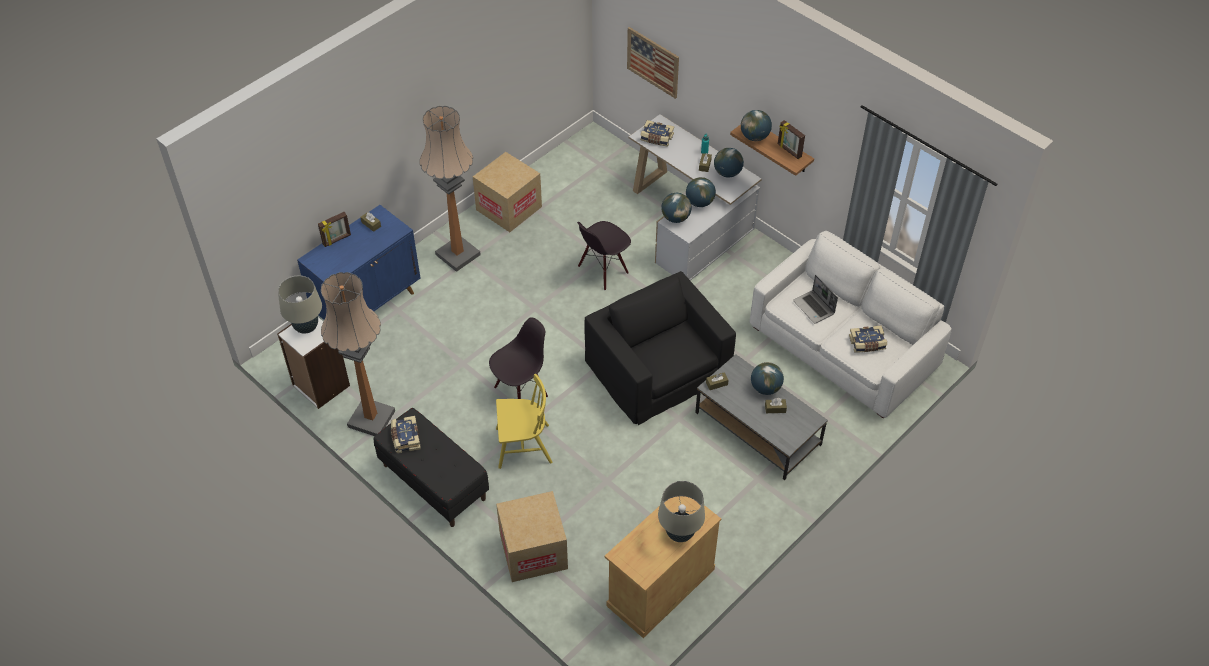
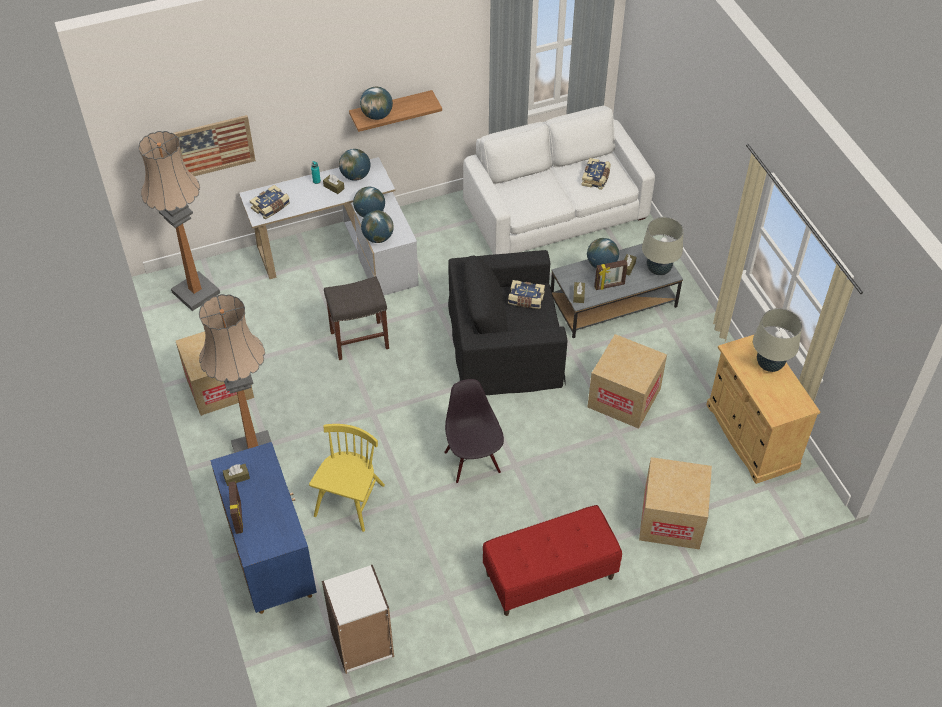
camera: 65 degrees left, 0 degrees up
(306, 327) = (345, 592): beige table lamp -> beige table lamp (658, 270)
(371, 419) = (437, 608): floor lamp -> floor lamp (196, 292)
(405, 438) = (523, 561): book -> book (526, 300)
(433, 482) = (549, 576): black bench -> red bench
(523, 446) = (543, 484): yellow chair -> yellow chair (349, 501)
(603, 270) = (358, 340): black chair -> grey stool
(648, 473) = (624, 398): none -> cardboard box
(789, 151) = (411, 101): picture frame -> picture frame (609, 286)
(814, 307) = (536, 194): laptop -> none

